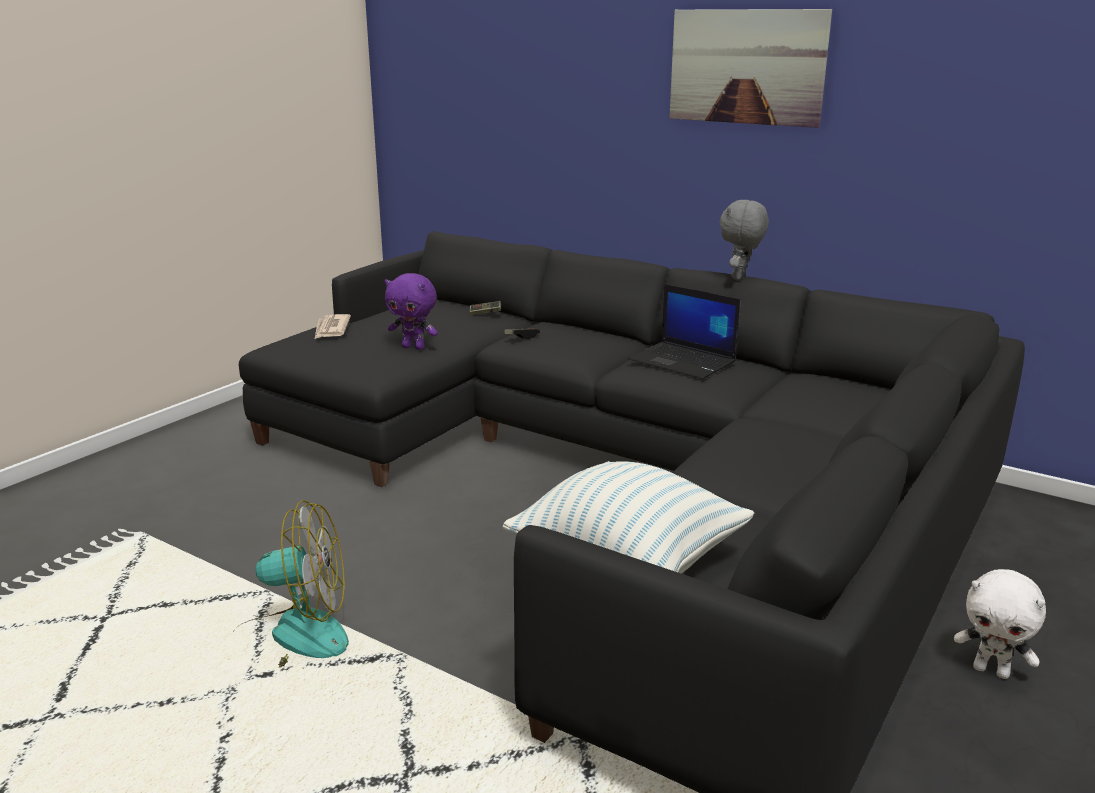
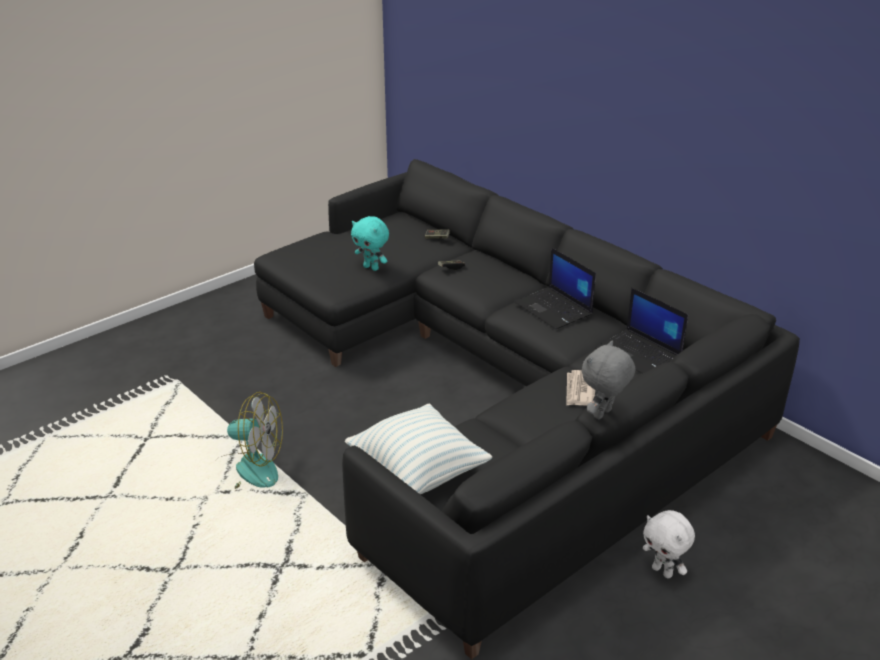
camera: 15 degrees right, 10 degrees up
(331, 329) = (321, 241): newspaper -> newspaper (580, 390)
(414, 347) = (371, 268): purple plush toy -> turquoise plush toy
(740, 277) = (611, 248): grey plush toy -> grey plush toy (603, 414)
(746, 67) = (634, 87): picture -> none
(828, 391) = (639, 354): none -> laptop

